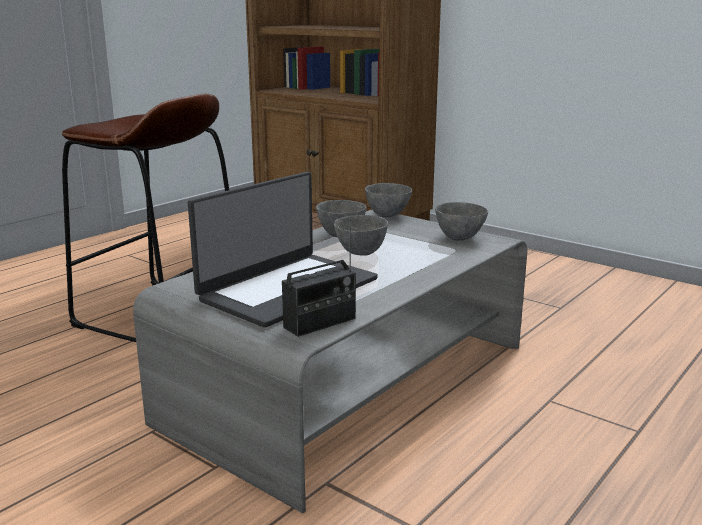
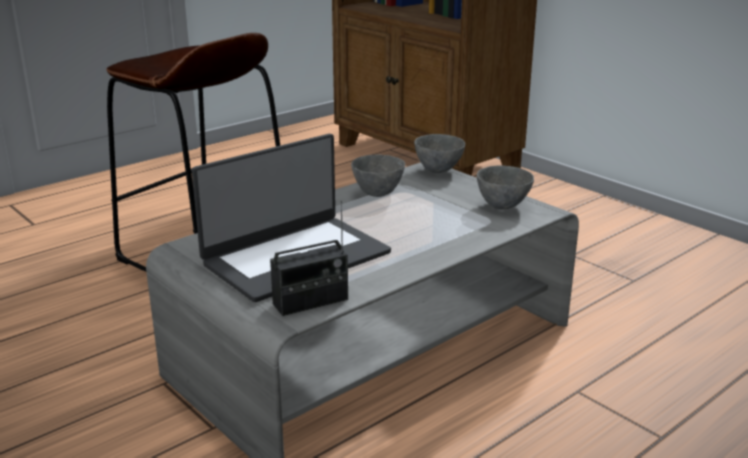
camera: 10 degrees right, 5 degrees up
(362, 253) = (389, 218): grey bowl -> none

